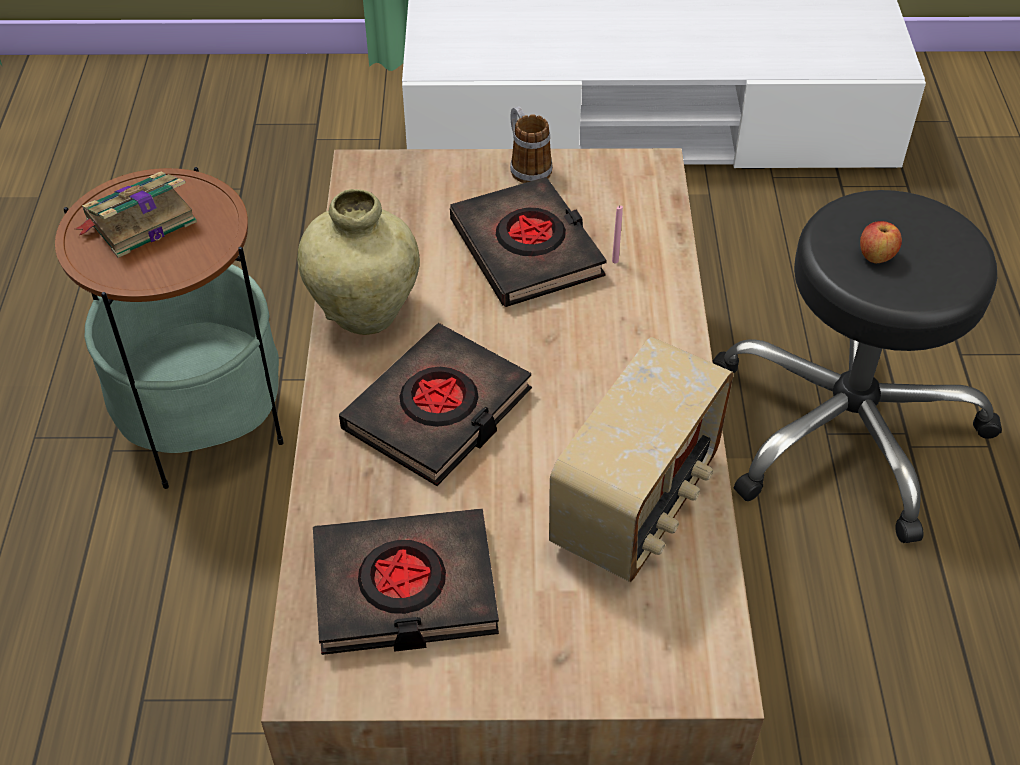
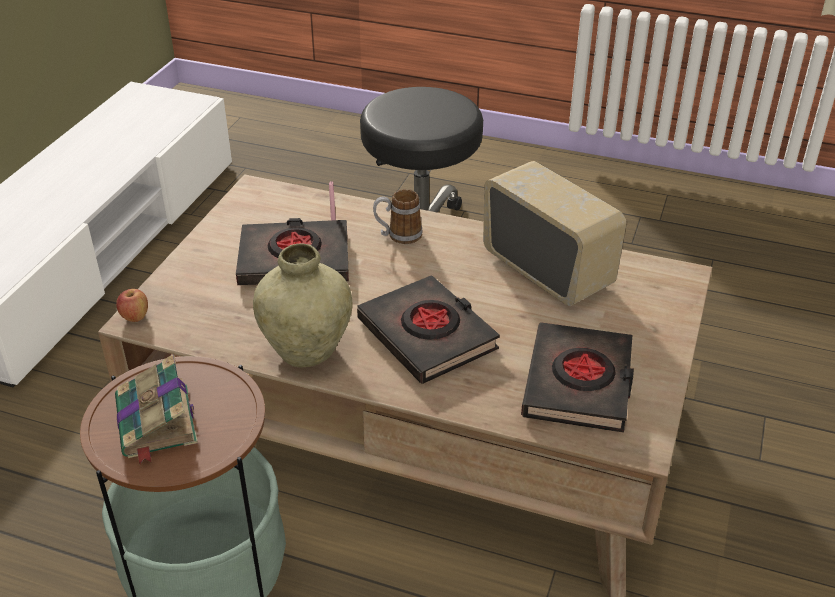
camera: 70 degrees left, 10 degrees down
(526, 166) = (207, 240): mug -> mug (398, 236)
(875, 256) = (424, 120): apple -> apple (135, 317)

